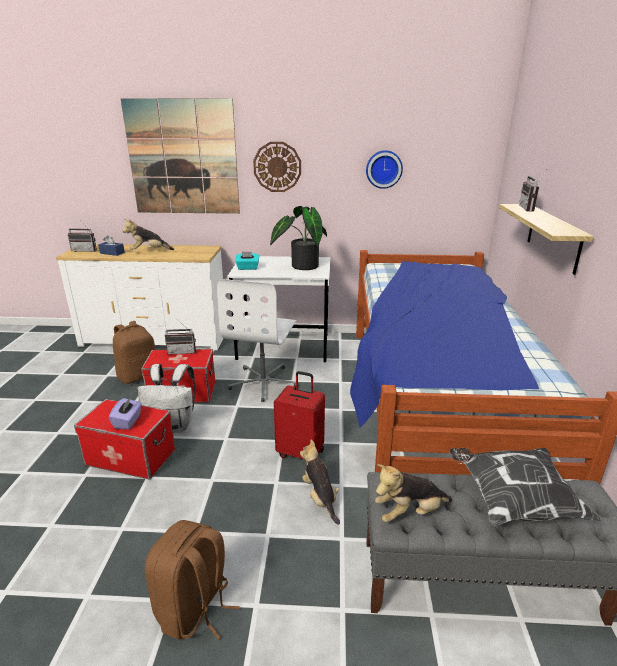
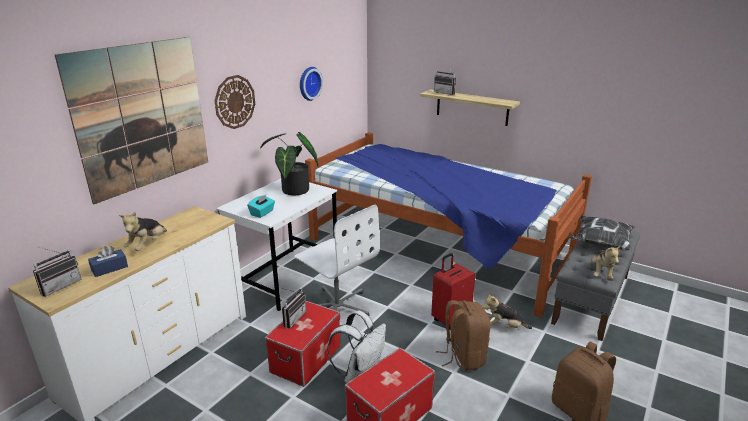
camera: 60 degrees left, 0 degrees up
(128, 421) = (400, 375): purple tissue box -> none
(138, 375) = (236, 383): brown backpack -> brown backpack (463, 357)

